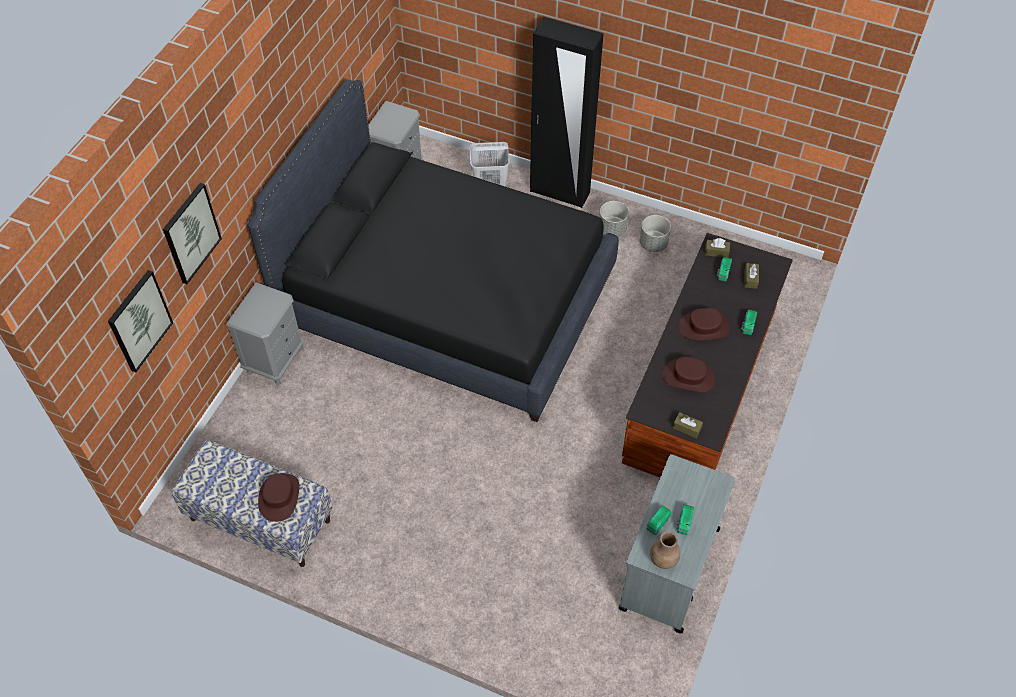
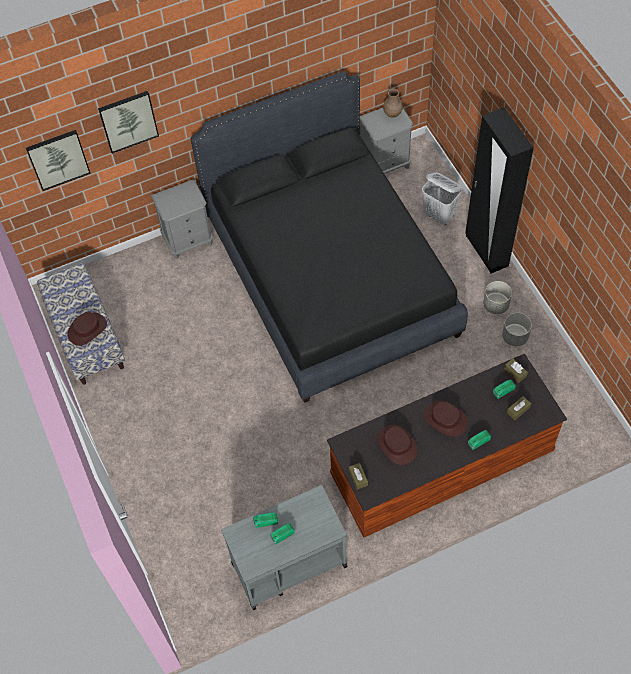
camera: 45 degrees right, 5 degrees up
(663, 560) = (244, 547): brown vase -> brown vase (392, 113)

